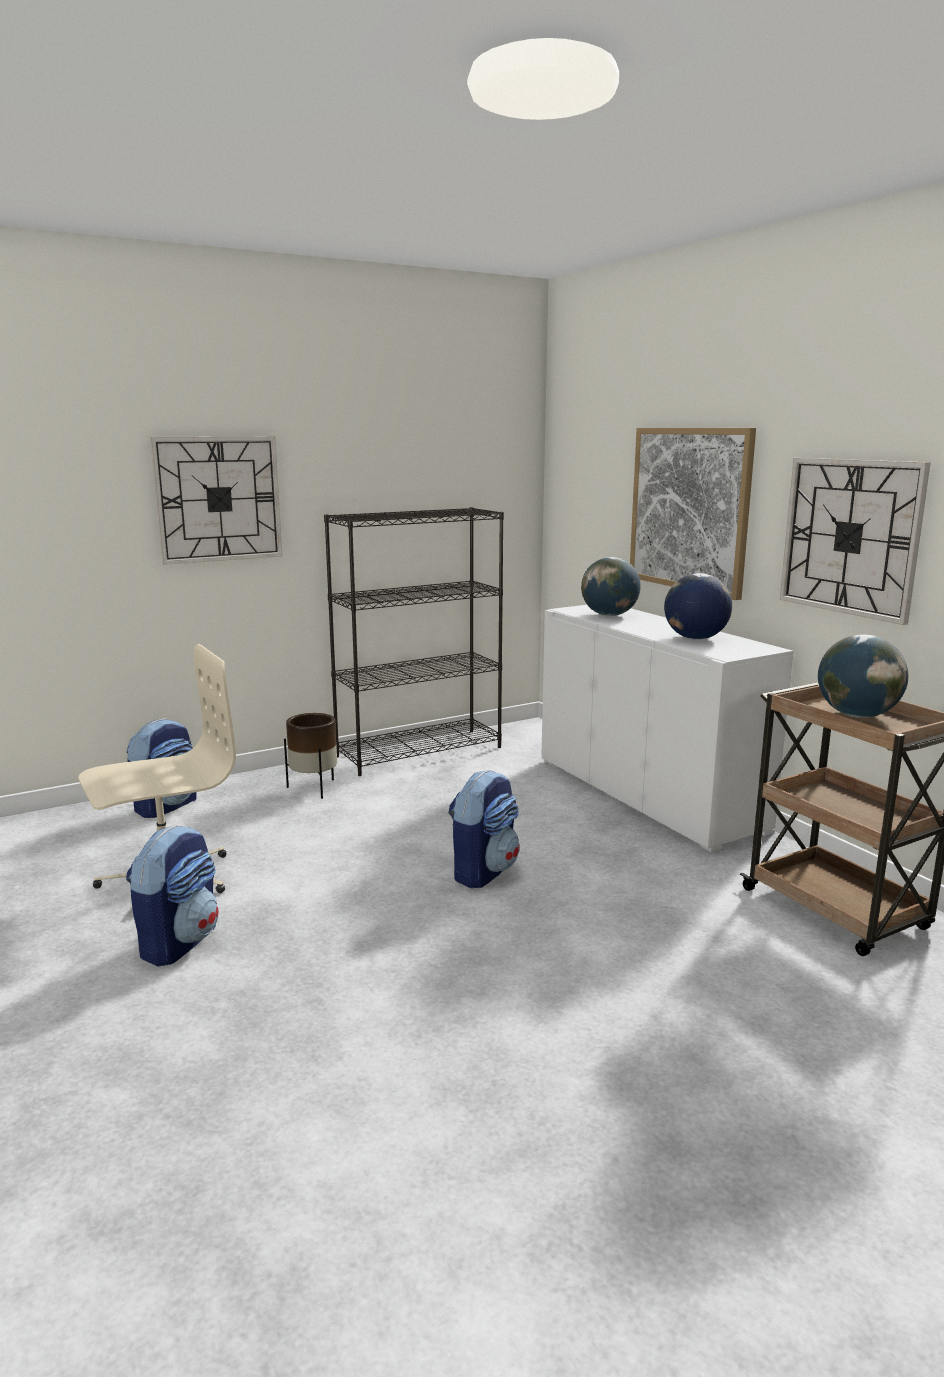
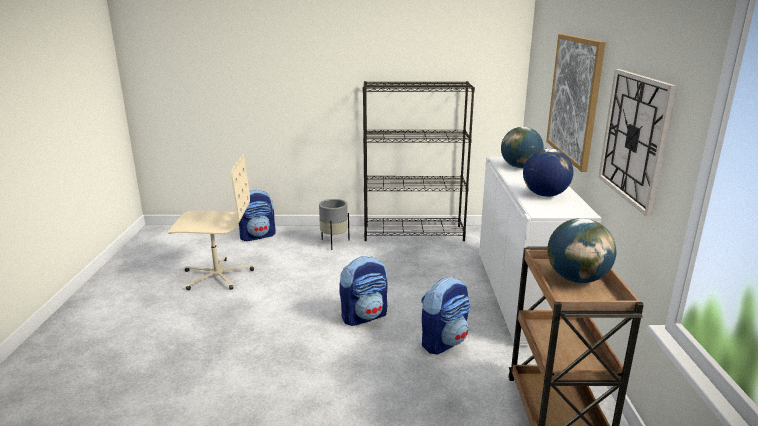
camera: 30 degrees right, 5 degrees up
(179, 942) = (188, 309): backpack -> backpack (444, 342)
(218, 499) = (301, 69): wall clock -> none
(314, 788) = (334, 243): brown planter -> grey planter

